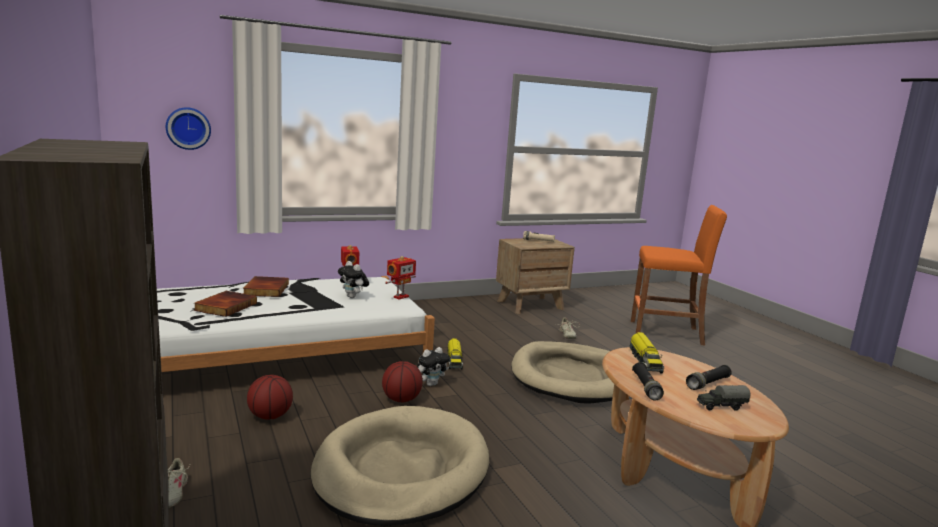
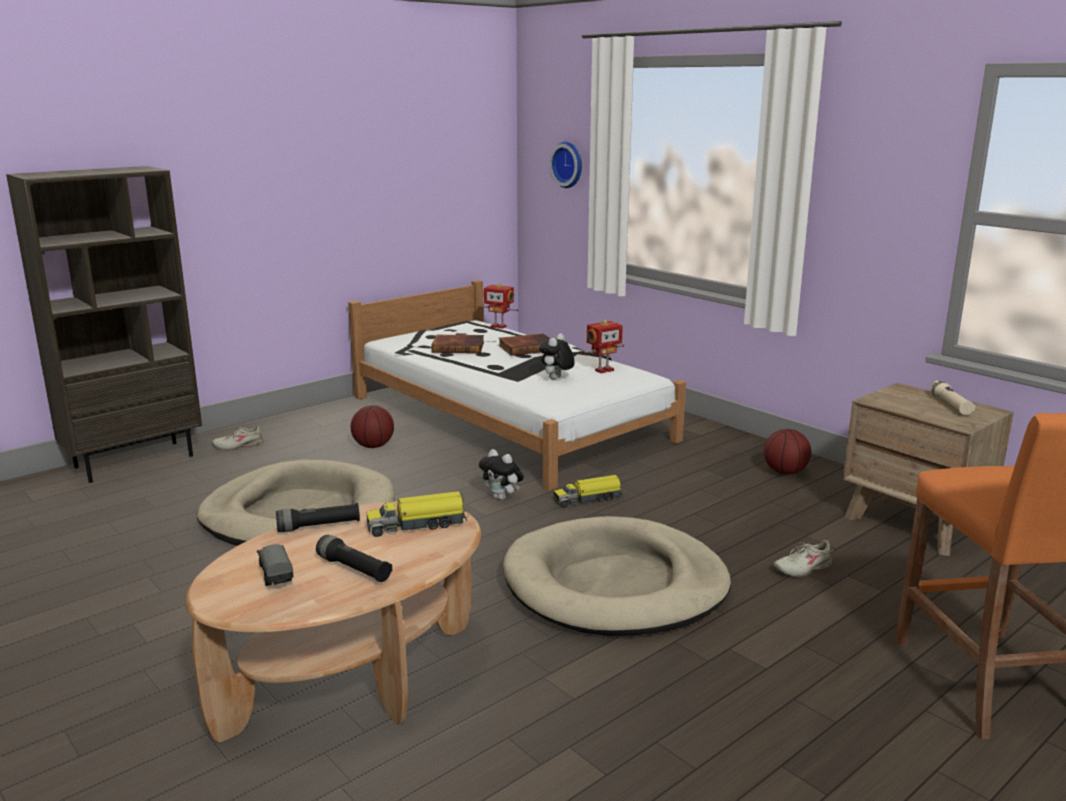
camera: 75 degrees right, 5 degrees up
(400, 297) = (589, 396): toy robot -> toy robot (499, 326)
(401, 399) = (448, 490): basketball -> basketball (785, 472)

